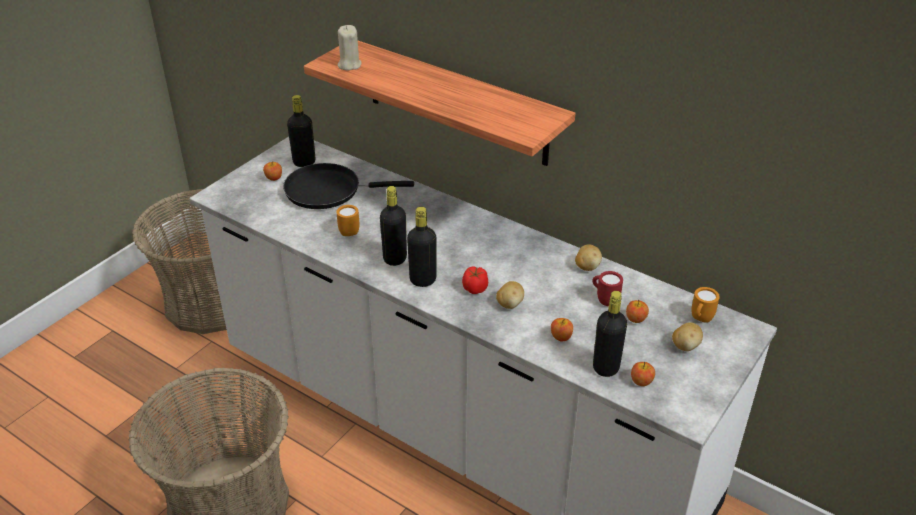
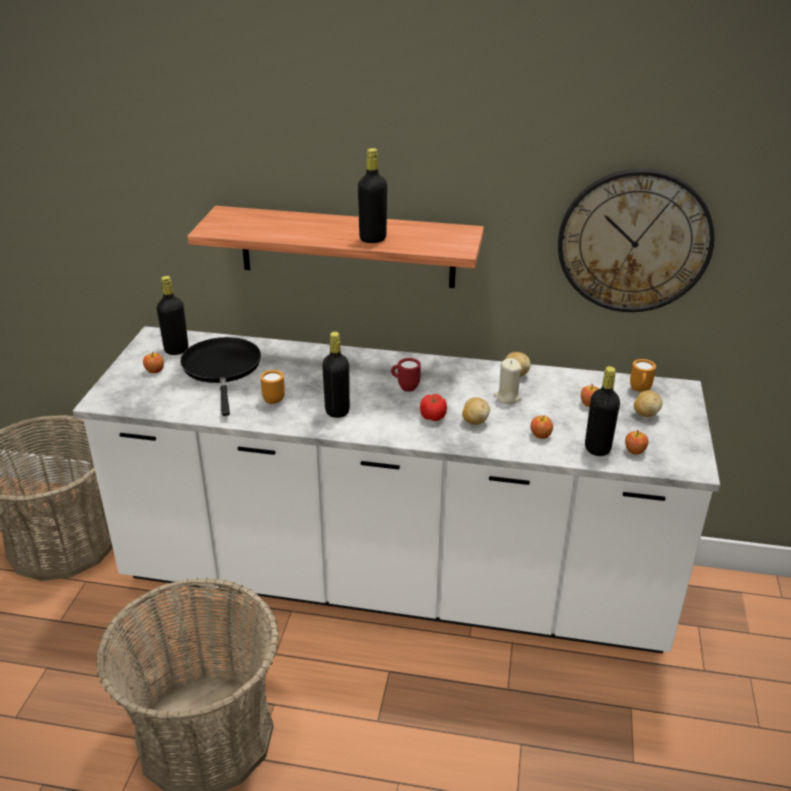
camera: 25 degrees left, 5 degrees down
(328, 190) = (222, 369): black frying pan -> black frying pan turned 105 degrees clockwise
(349, 65) = (235, 227): beige candle -> beige candle (507, 397)
(423, 280) = (379, 422): black bottle -> black bottle (372, 239)
(604, 300) = (552, 396): red mug -> red mug (405, 387)
(719, 164) = (634, 241): none -> wall clock

